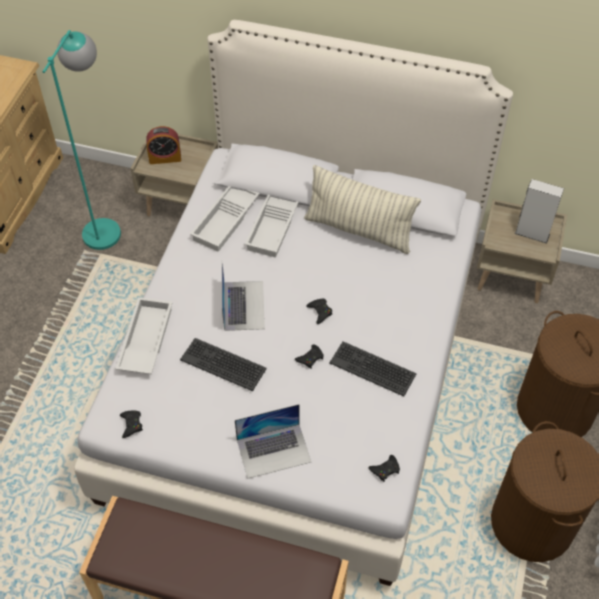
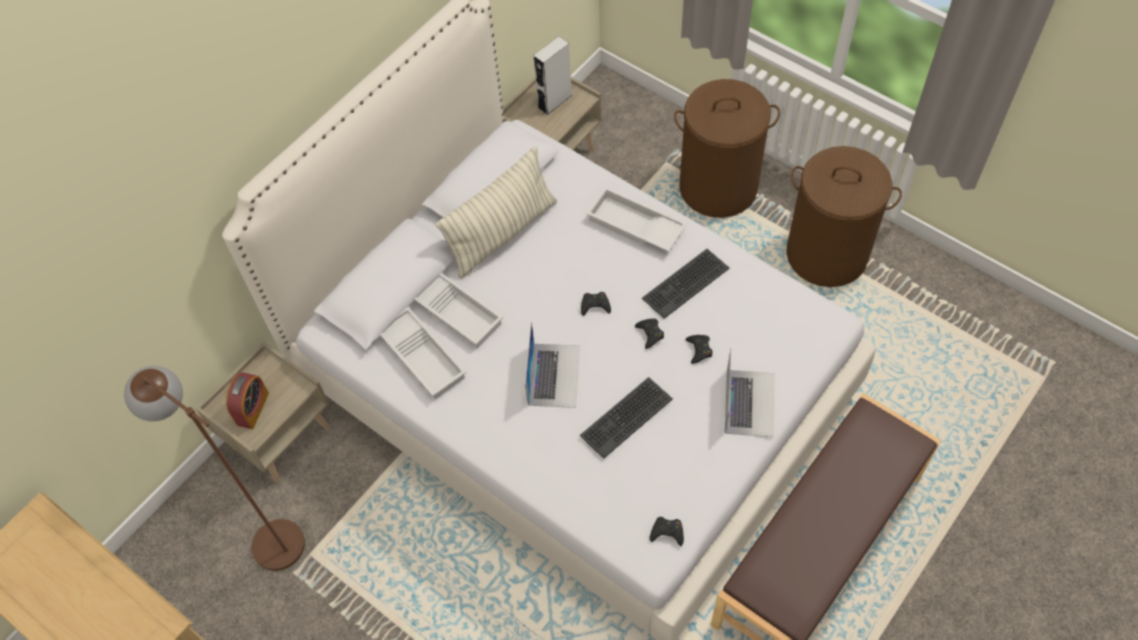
camera: 65 degrees left, 5 degrees up
(106, 224) = (264, 535): turquoise floor lamp -> brown floor lamp
(145, 340) = (557, 489): white tray -> white tray (634, 226)
(243, 305) = (554, 375): laptop -> laptop turned 75 degrees clockwise
(385, 469) = (804, 313): black game controller -> black game controller (699, 350)

